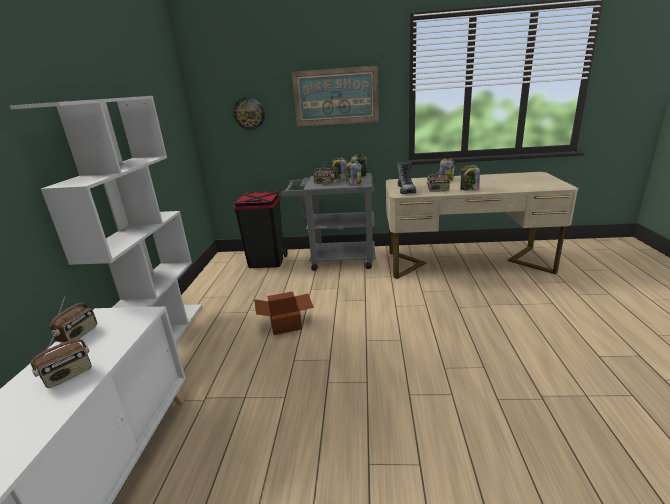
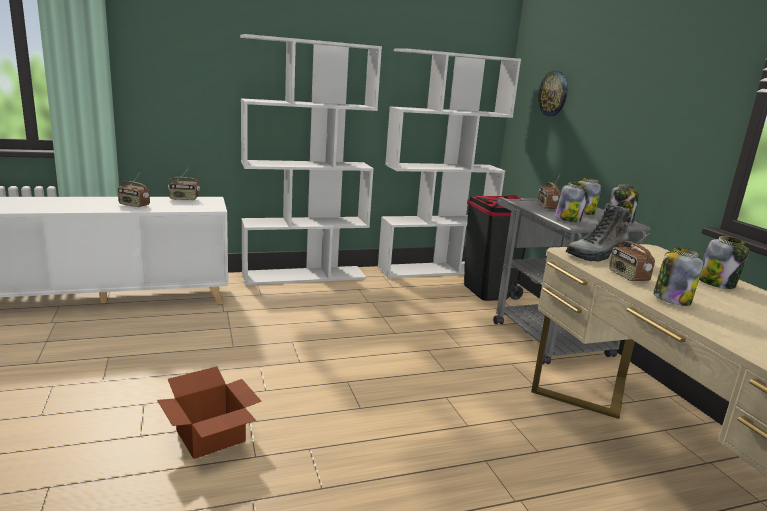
camera: 65 degrees right, 5 degrees down
(212, 273) = (434, 269): none -> white bookcase
(287, 324) = (356, 327): cardboard box -> cardboard box (210, 437)
(336, 97) = (646, 86): picture -> none

